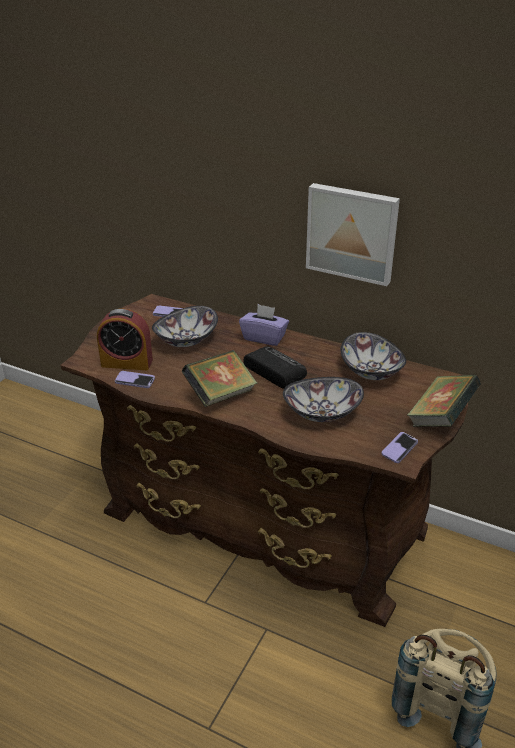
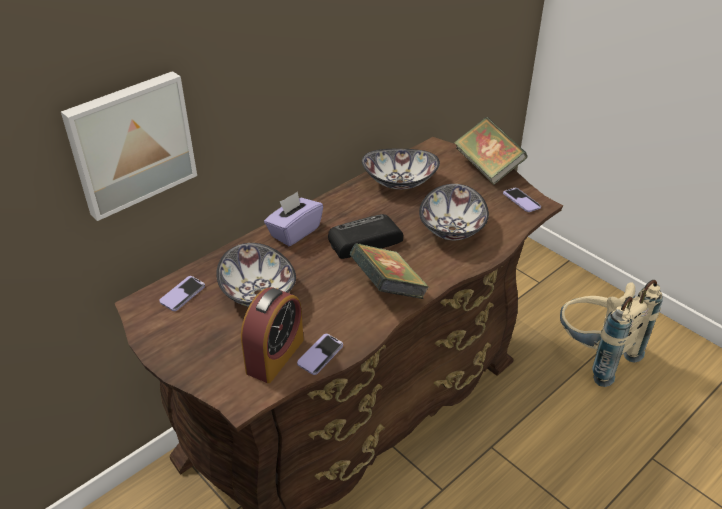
camera: 70 degrees left, 5 degrees up
(352, 232) = (330, 65): picture -> picture (131, 143)

